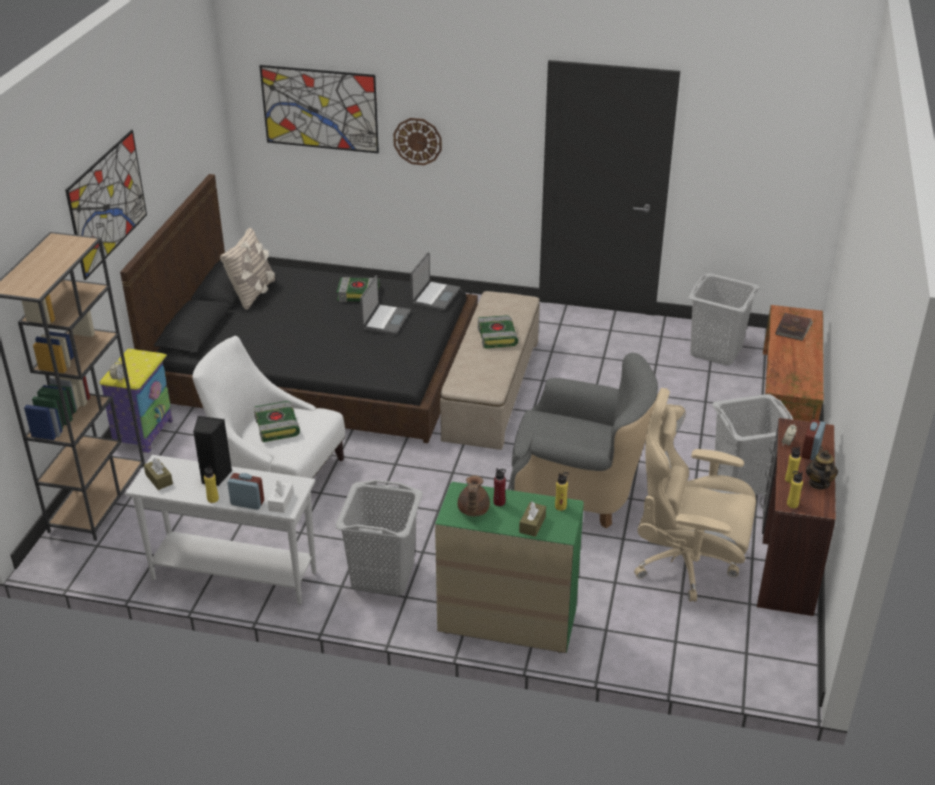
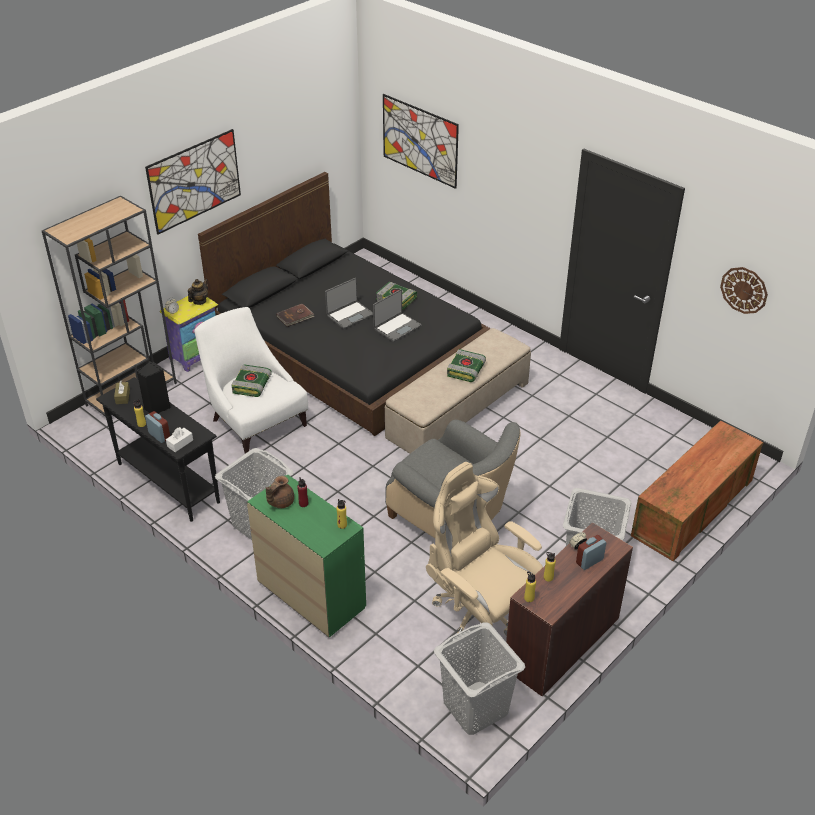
camera: 30 degrees right, 5 degrees up
(232, 576) = (167, 483): white console table -> black console table
(253, 294) = (323, 274): beige pillow -> none
(417, 141) = (483, 187): wall clock -> wall clock (744, 290)
(435, 296) = (450, 320): laptop -> laptop (349, 315)
(532, 524) = (310, 530): brown tissue box -> none
(716, 351) = (669, 444): grey laundry basket -> grey laundry basket (475, 708)
(794, 328) = (719, 449): brown book -> brown book (295, 316)
(819, 483) = (568, 590): teapot -> teapot (199, 301)

